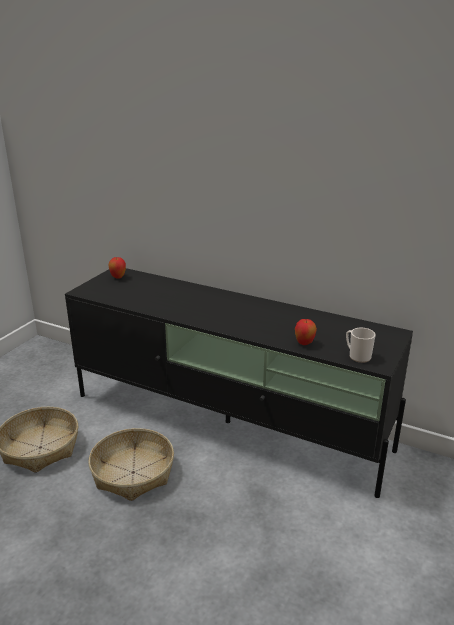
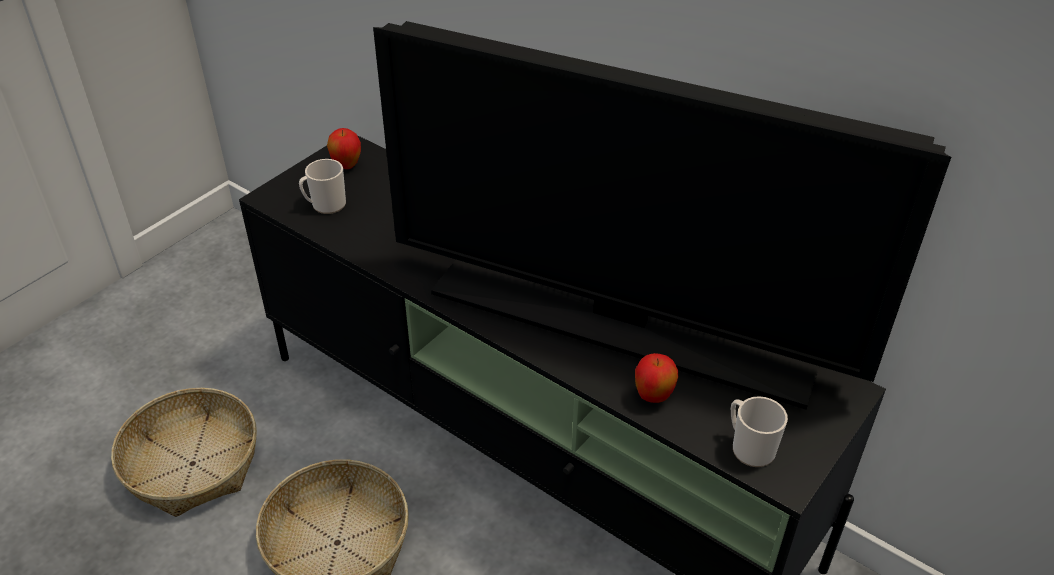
camera: 10 degrees right, 15 degrees up
(112, 292) = (325, 205): none -> mug
(279, 321) = (622, 327): none -> television

